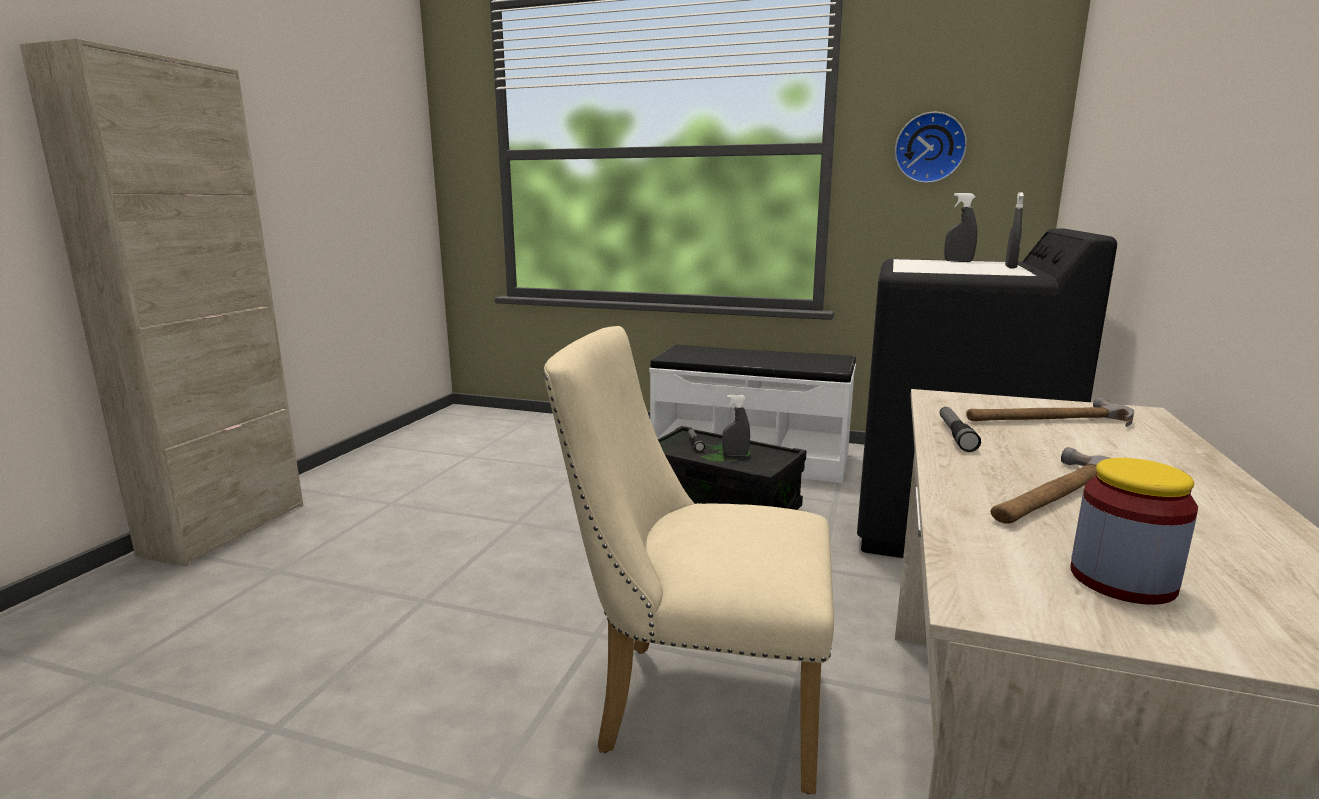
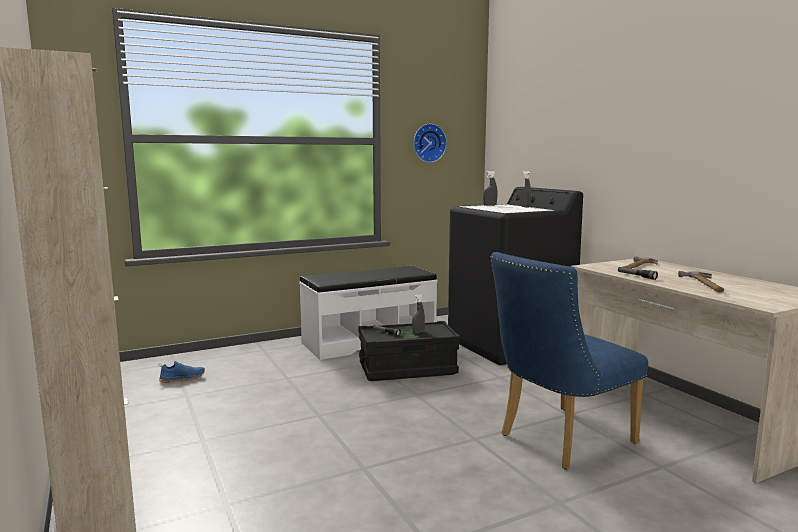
camera: 45 degrees left, 5 degrees down
(500, 439) = (182, 378): none -> blue shoe
(694, 704) = (558, 440): beige chair -> blue chair
(1122, 580) = (766, 296): jar -> none

